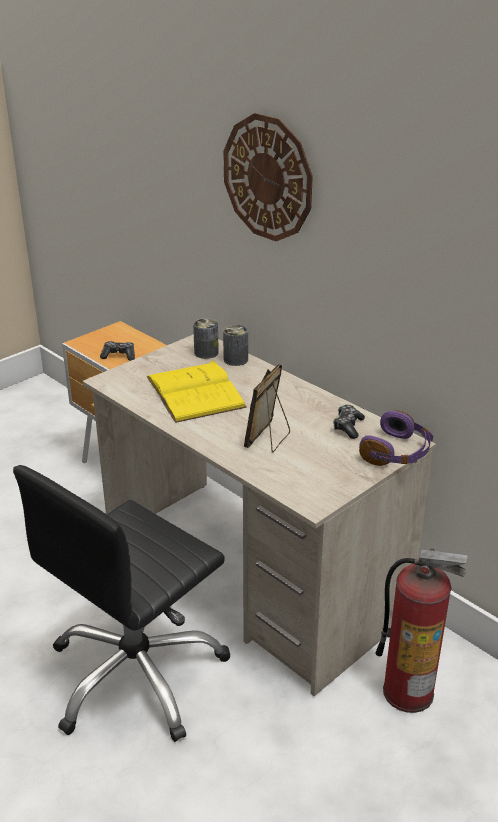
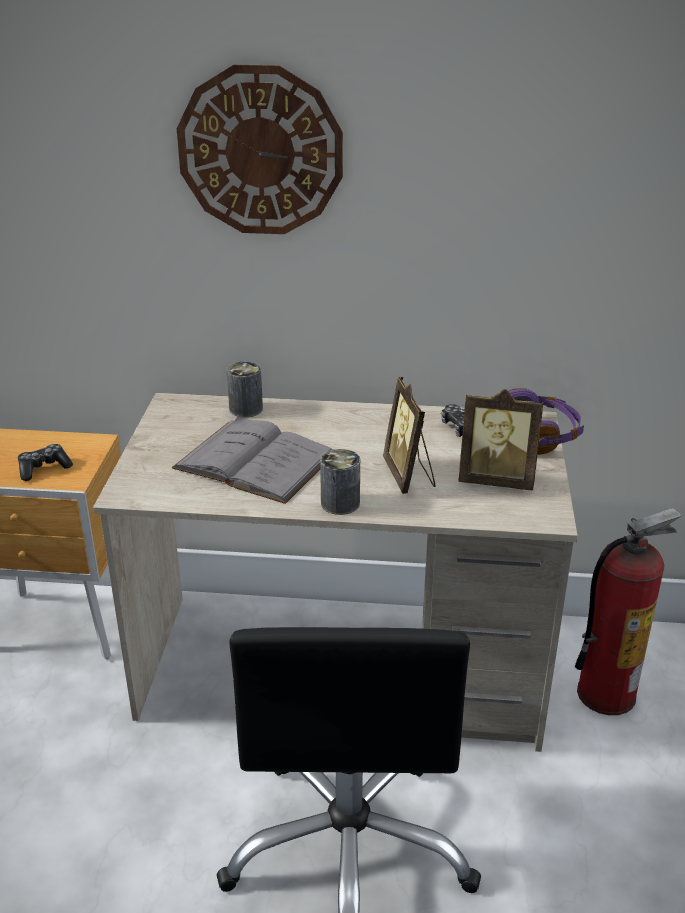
camera: 40 degrees left, 0 degrees up
(195, 392) = (255, 461): yellow book -> grey book
(206, 352) = (200, 414): can -> can (340, 503)
(318, 467) = (496, 480): none -> picture frame

